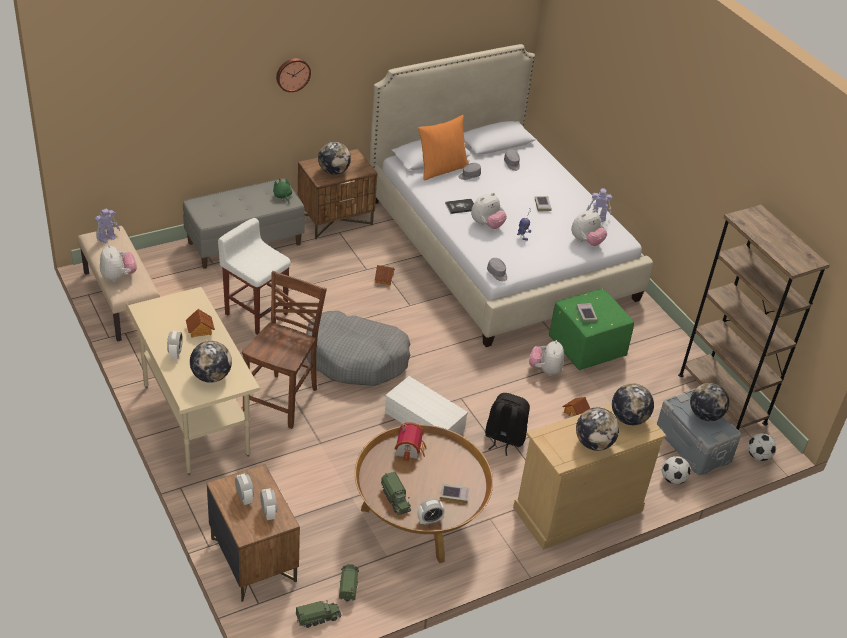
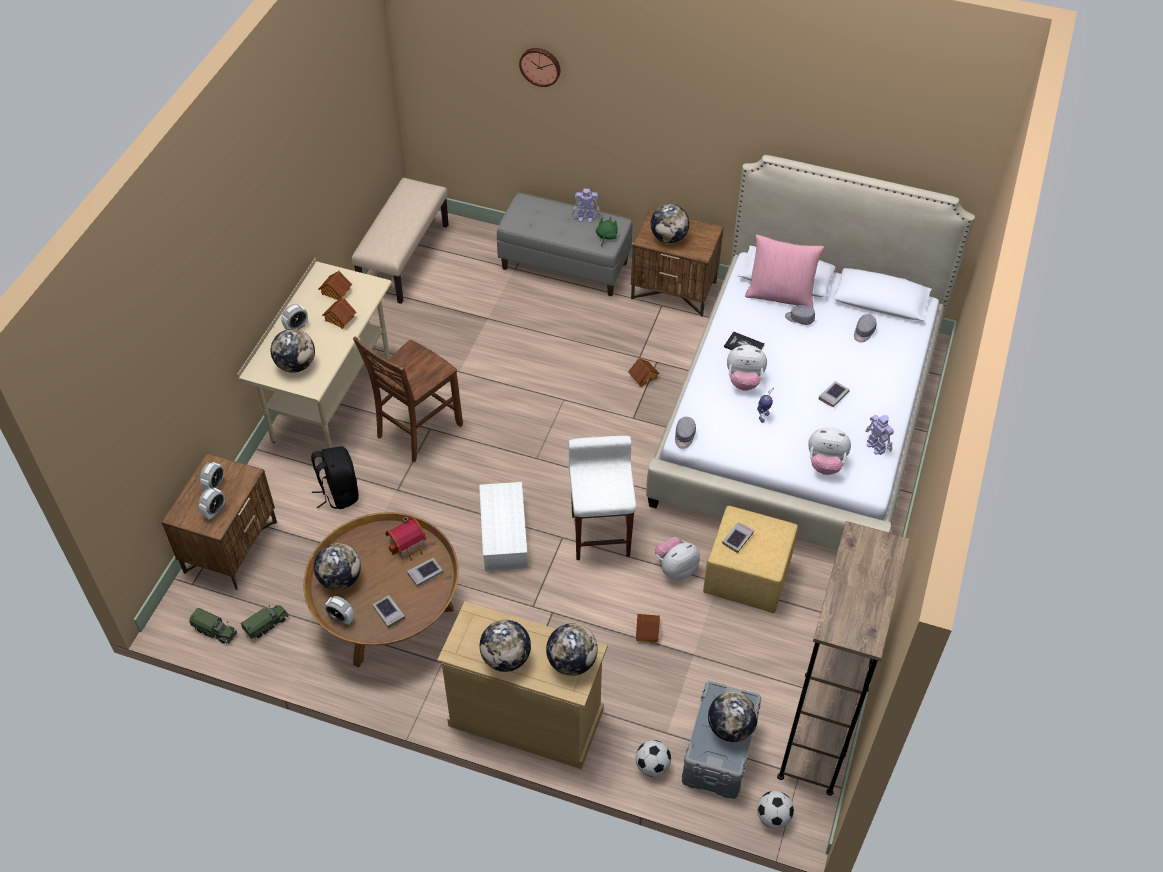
camera: 50 degrees right, 10 degrees up
(107, 238) = (417, 192): toy robot -> toy robot (586, 218)
(118, 276) = (382, 233): plush toy -> none
(171, 316) = (335, 292): none -> toy house
(255, 313) = (492, 337): white stool -> white stool (600, 534)
(283, 400) = (417, 431): brown chair -> brown chair turned 150 degrees clockwise
(292, 74) = (650, 112): wall clock -> wall clock (540, 66)
(356, 358) = (521, 435): grey dog bed -> none
(396, 499) = (340, 579): toy truck -> globe
(441, 169) = (780, 295): orange pillow -> pink pillow
(444, 457) = (425, 573): none -> book
(504, 438) = (549, 603): black backpack -> black backpack (338, 493)
(586, 347) = (747, 576): green ottoman -> yellow ottoman

